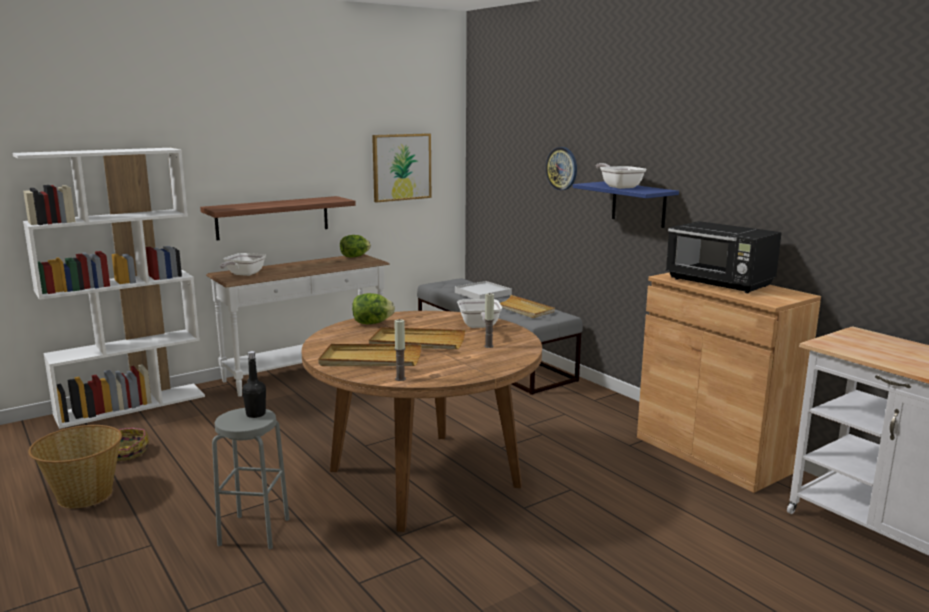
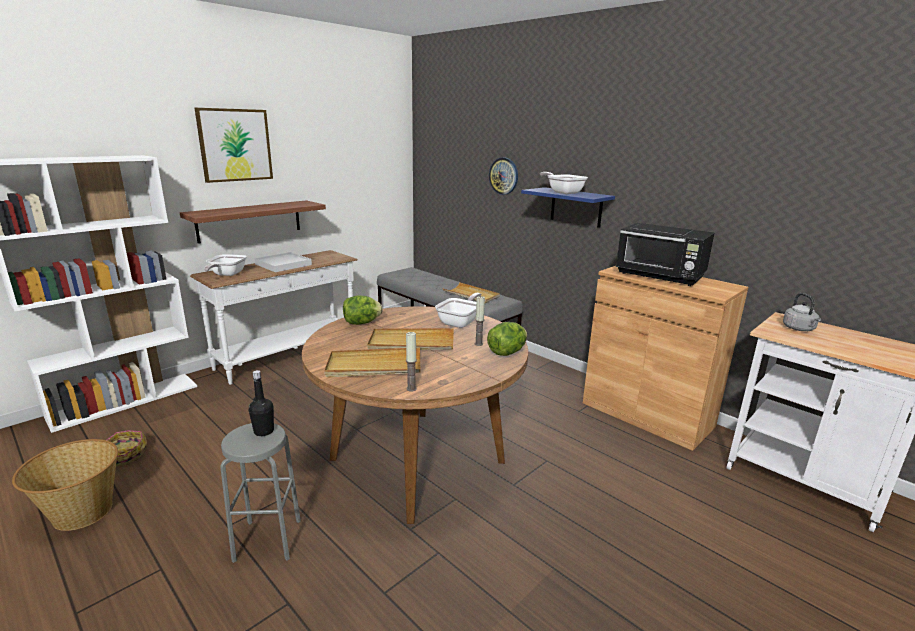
camera: 10 degrees left, 5 degrees up
(354, 257) = (325, 253): lettuce -> lettuce (507, 352)
(401, 167) = (361, 174): picture -> picture (235, 145)
(479, 326) = (460, 322): frying pan -> frying pan turned 135 degrees counterclockwise
(483, 293) = (434, 281): white tray -> white tray (283, 264)
(864, 343) = (799, 329): none -> grey kettle

